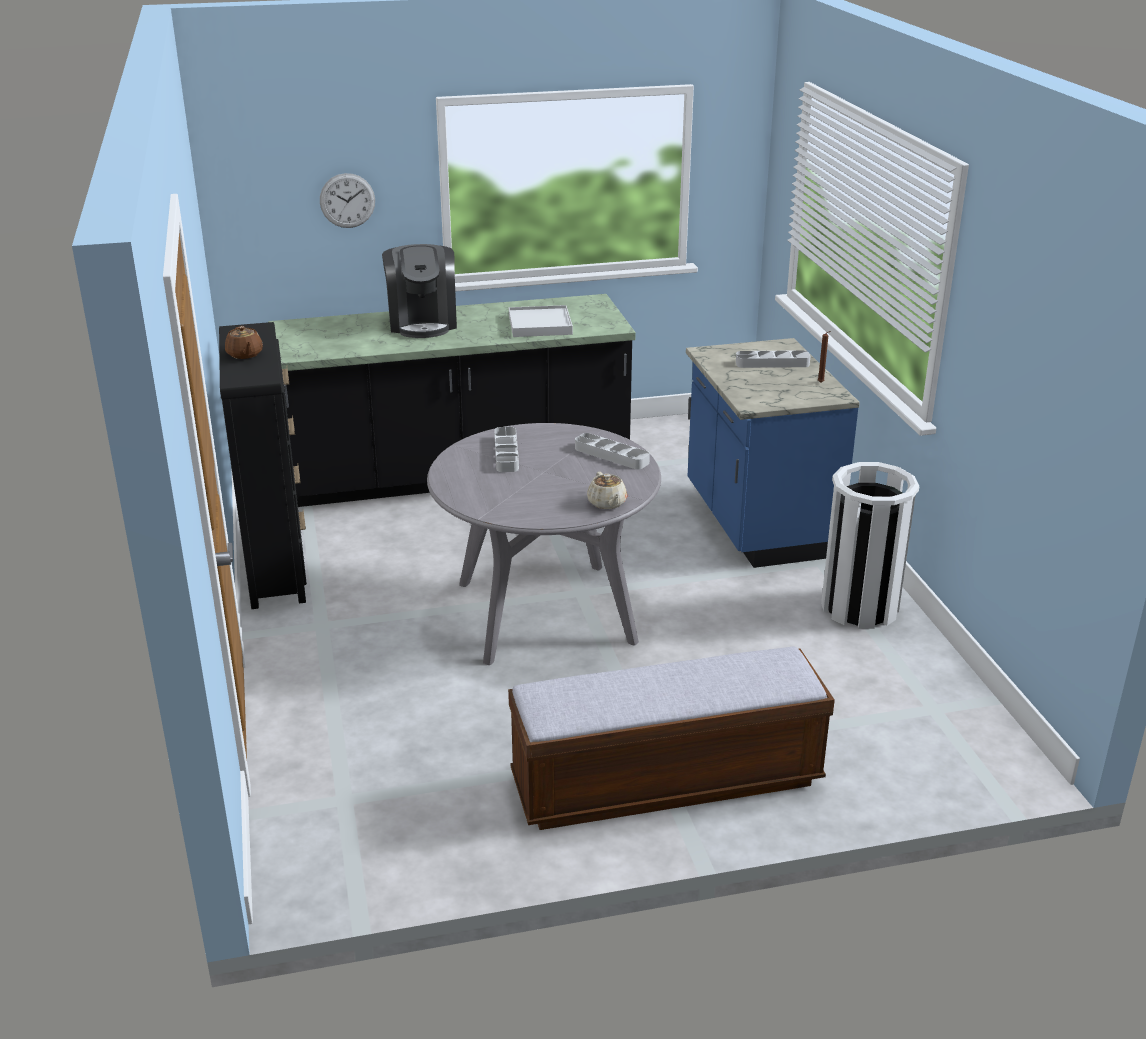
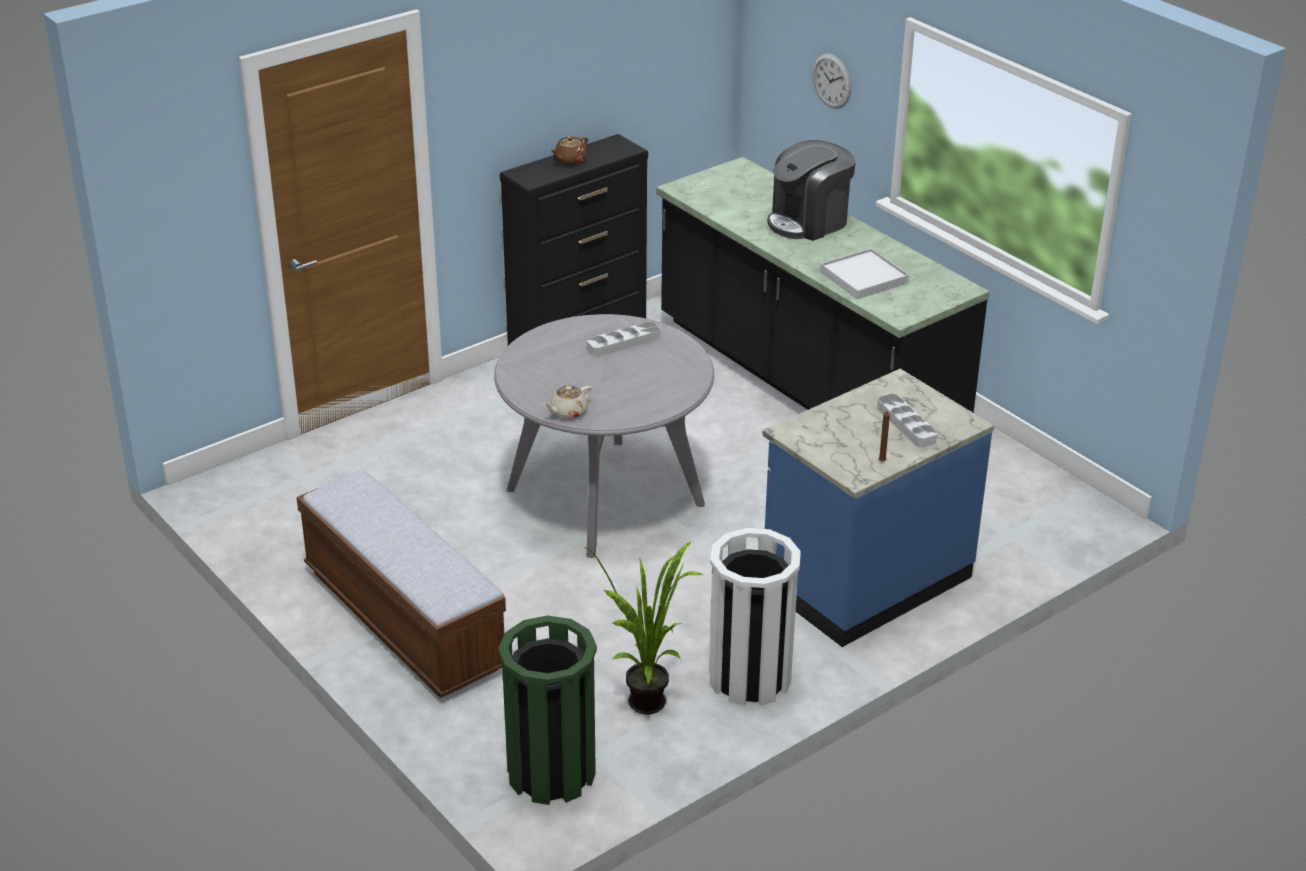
camera: 65 degrees right, 5 degrees up
(611, 455) = (661, 393): grey tray -> none
(881, 667) = (650, 709): none -> potted plant
(951, 742) = (551, 772): none -> green trash can

